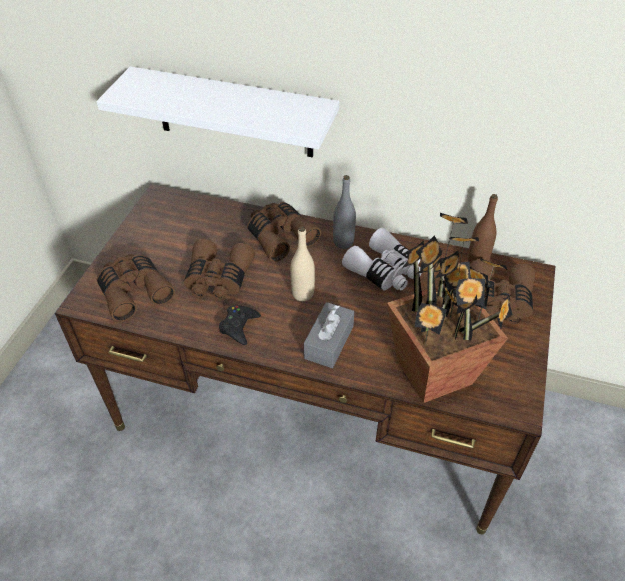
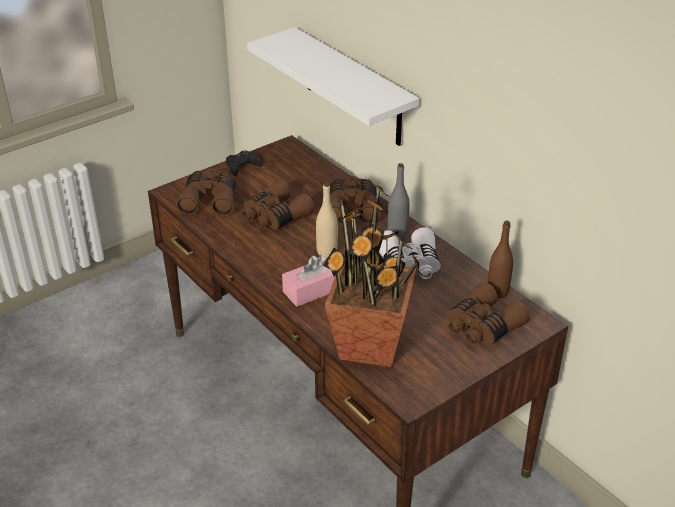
camera: 35 degrees right, 10 degrees down
(239, 326) = (258, 252): black game controller -> black game controller (242, 166)
(329, 342) = (312, 290): grey tissue box -> pink tissue box

